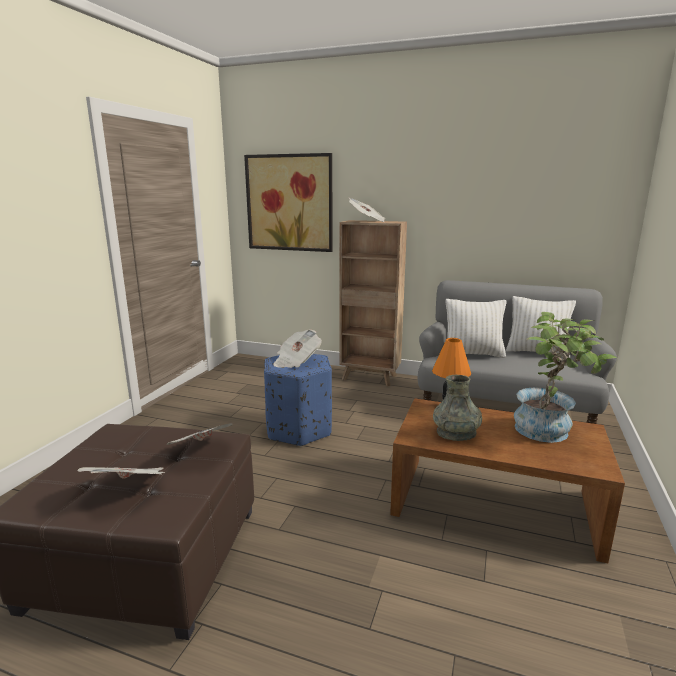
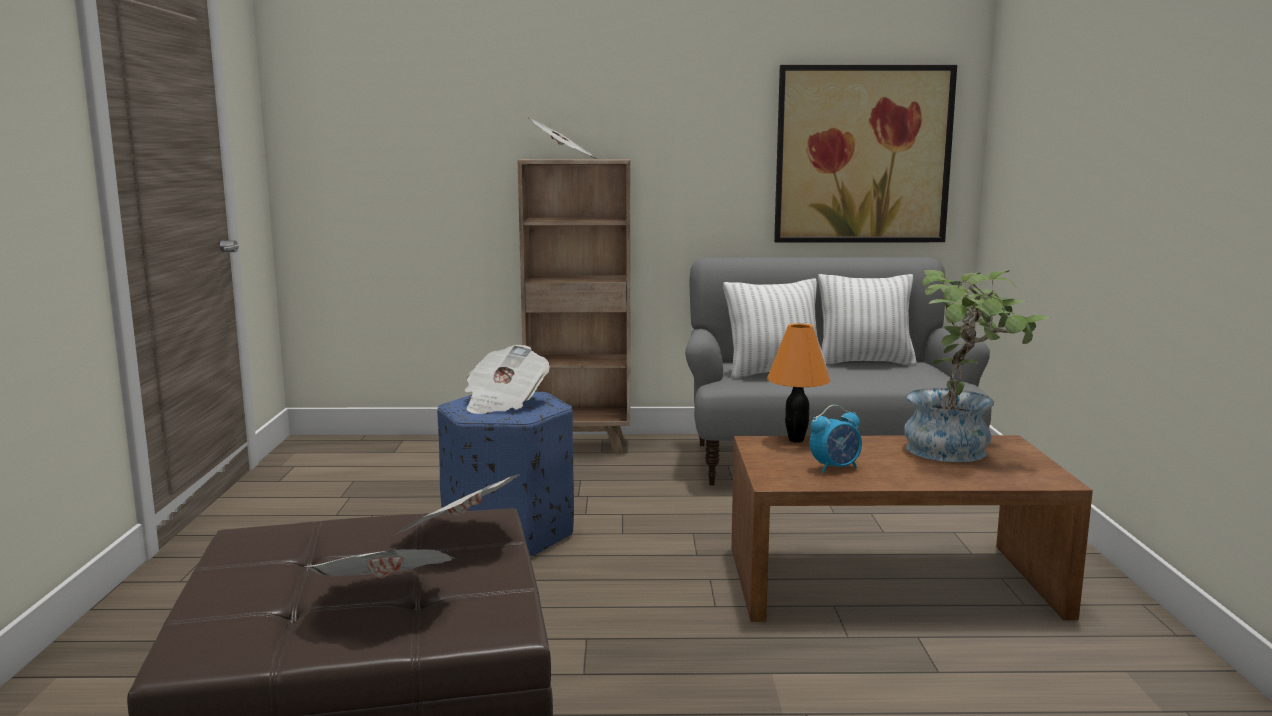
camera: 20 degrees left, 5 degrees down
(289, 203) = (400, 130): picture -> picture (862, 155)
(456, 433) = (835, 468): grey vase -> alarm clock

